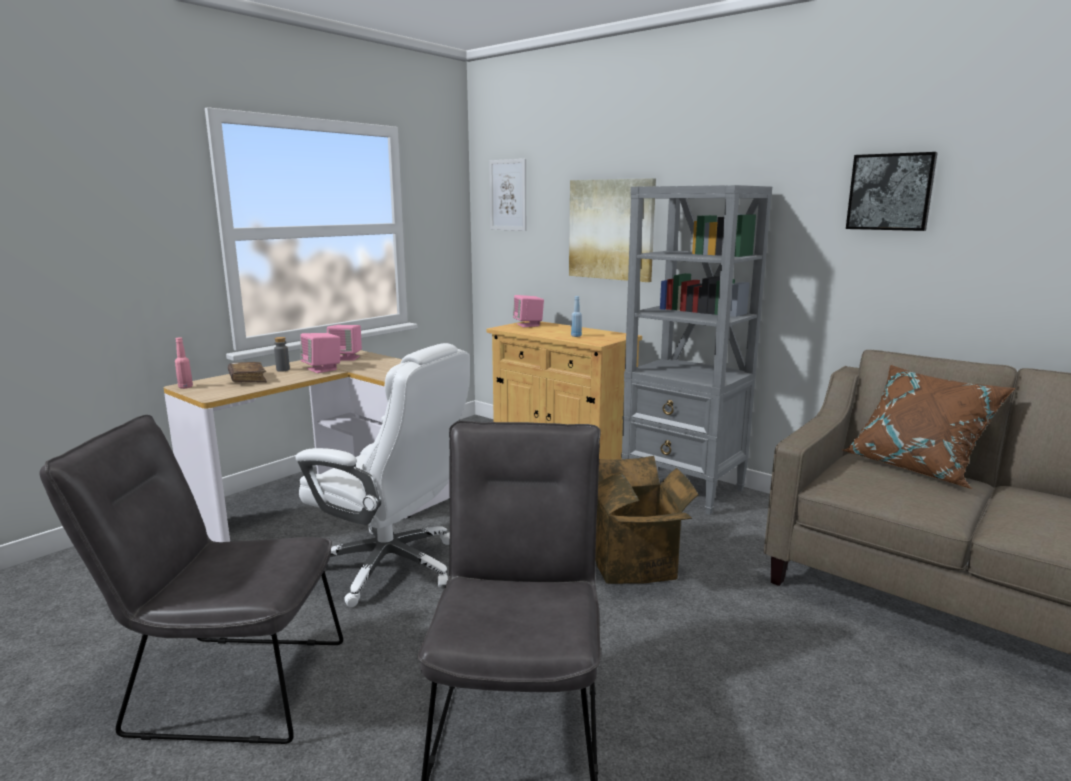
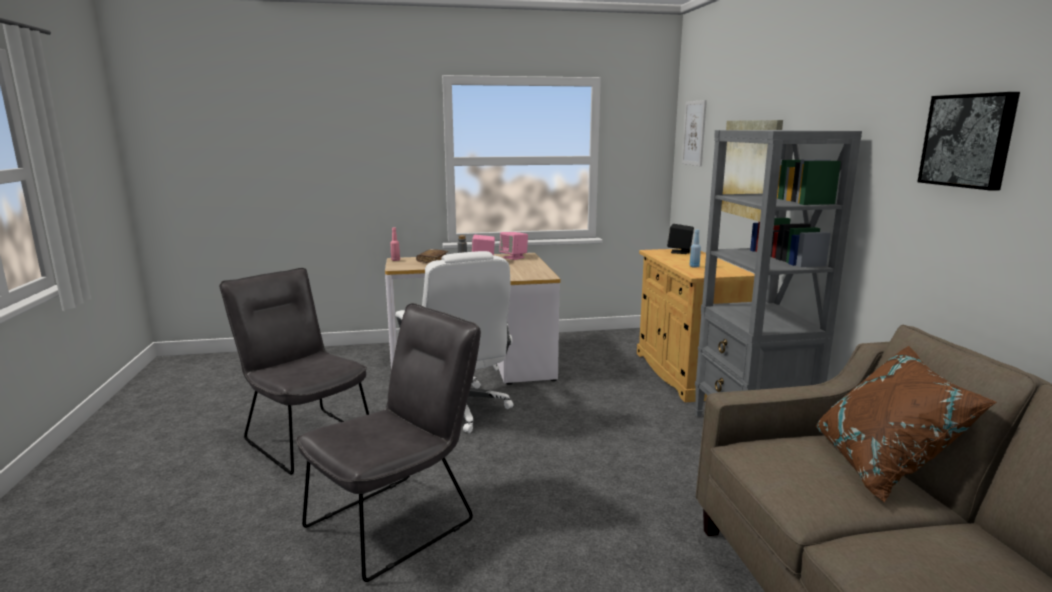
camera: 40 degrees right, 0 degrees up
(528, 325) = (679, 252): pink speaker -> black speaker
(638, 564) = (614, 471): cardboard box -> none

